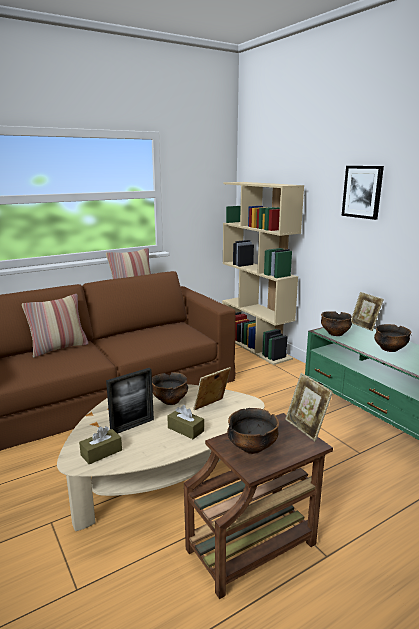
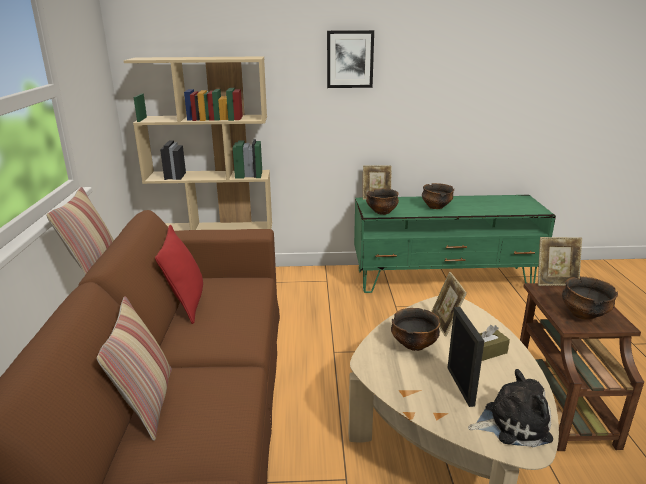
camera: 60 degrees left, 5 degrees up
(101, 452) = (512, 423): brown tissue box -> plush toy
(152, 329) = (186, 304): none -> red pillow

